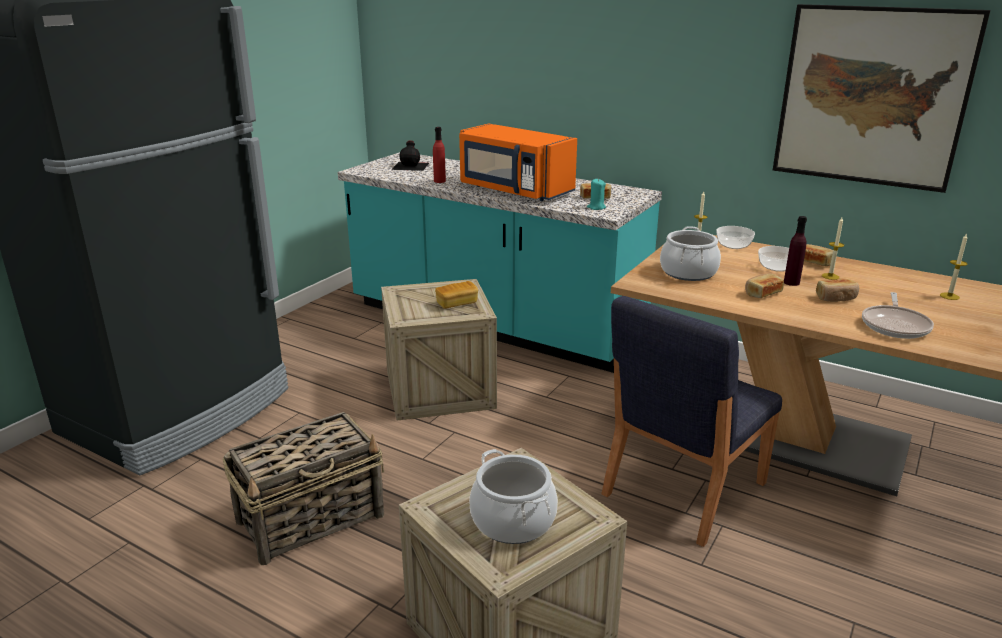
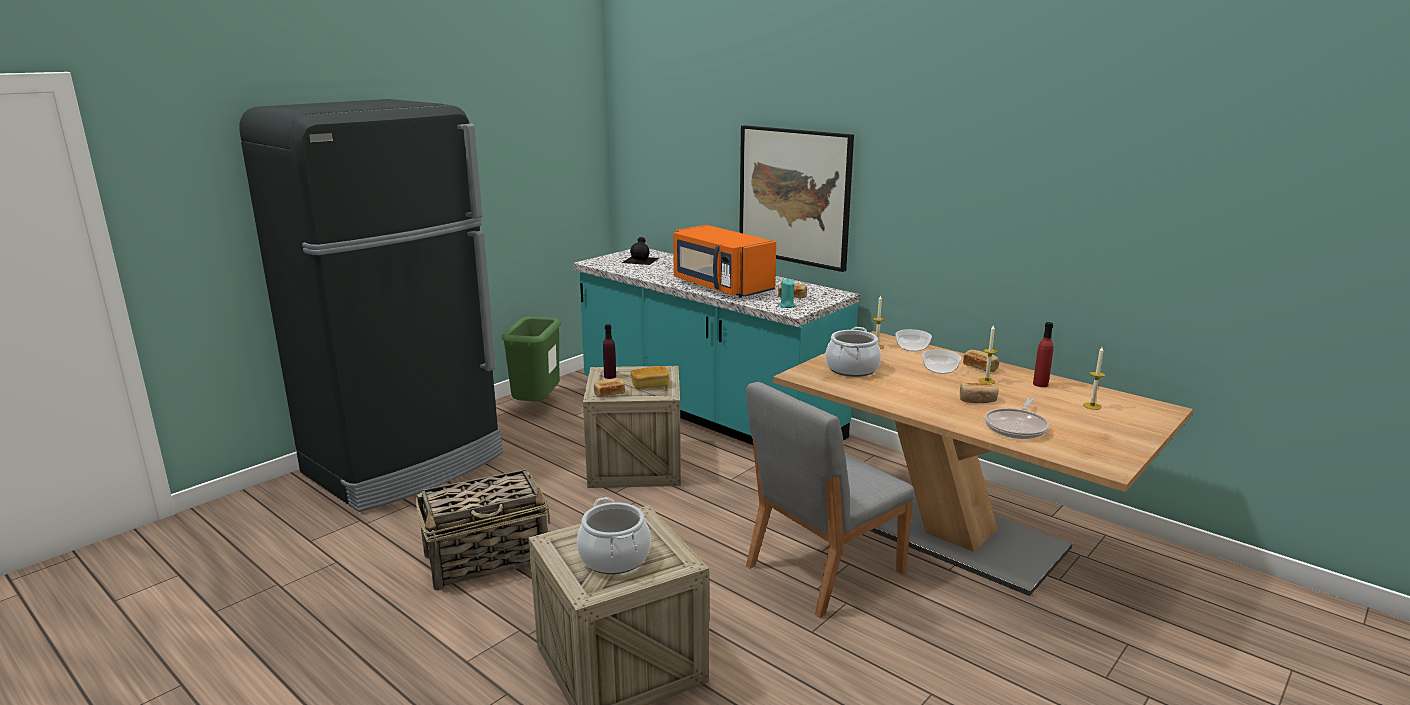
camera: 10 degrees right, 5 degrees down
(308, 331) = (536, 406): none -> green trash can
(439, 181) = (658, 275): red bottle -> red bottle (1040, 384)
(682, 489) = (823, 569): blue chair -> grey chair
(762, 293) = (909, 391): bread -> bread (609, 394)
(791, 282) = (944, 384): purple bottle -> purple bottle (610, 376)
(872, 97) = (1039, 214): picture -> picture (794, 196)

